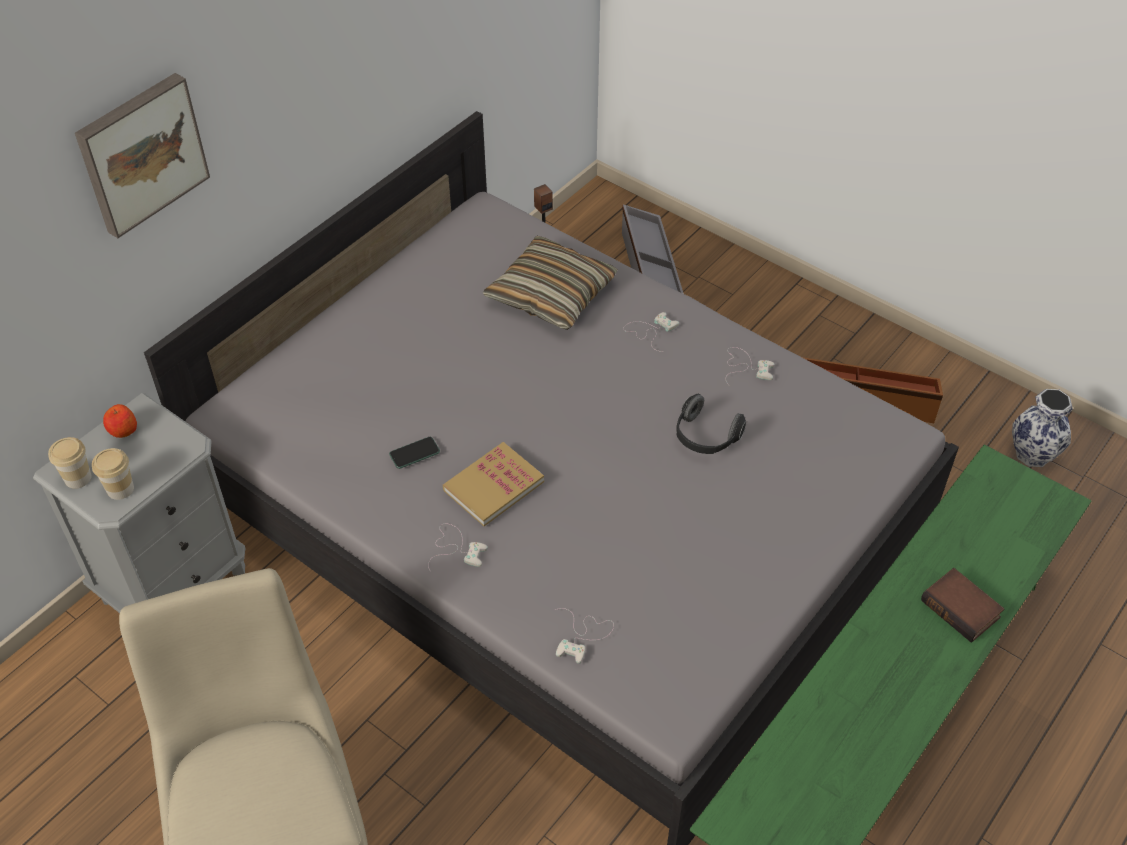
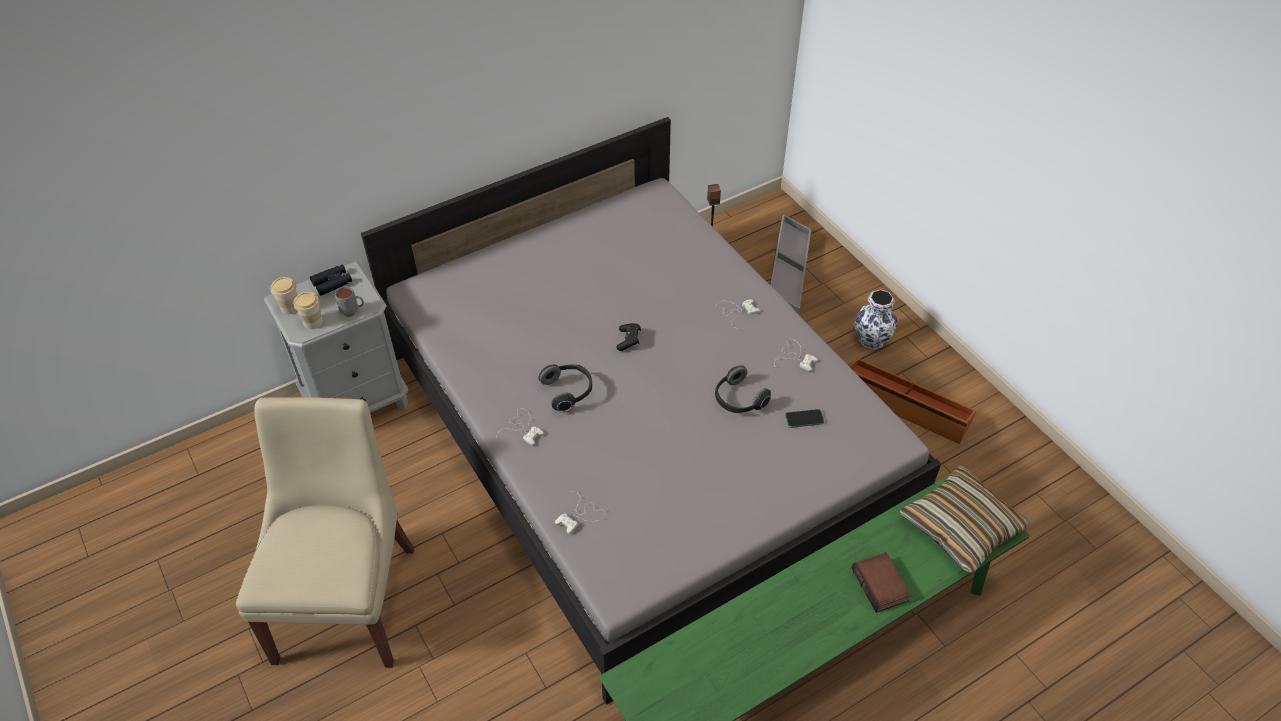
camera: 20 degrees right, 0 degrees up
(123, 430) = (332, 283): apple -> black binoculars
(141, 153) = (375, 93): picture -> none
(172, 461) = (353, 312): none -> grey mug
(414, 453) = (524, 353): phone -> phone (804, 419)
(493, 486) = (568, 391): book -> headphones
(538, 402) = (629, 340): none -> black game controller
(551, 294) = (676, 265): pillow -> pillow (961, 526)
(1033, 454) = (1031, 491): vase -> vase (872, 340)

